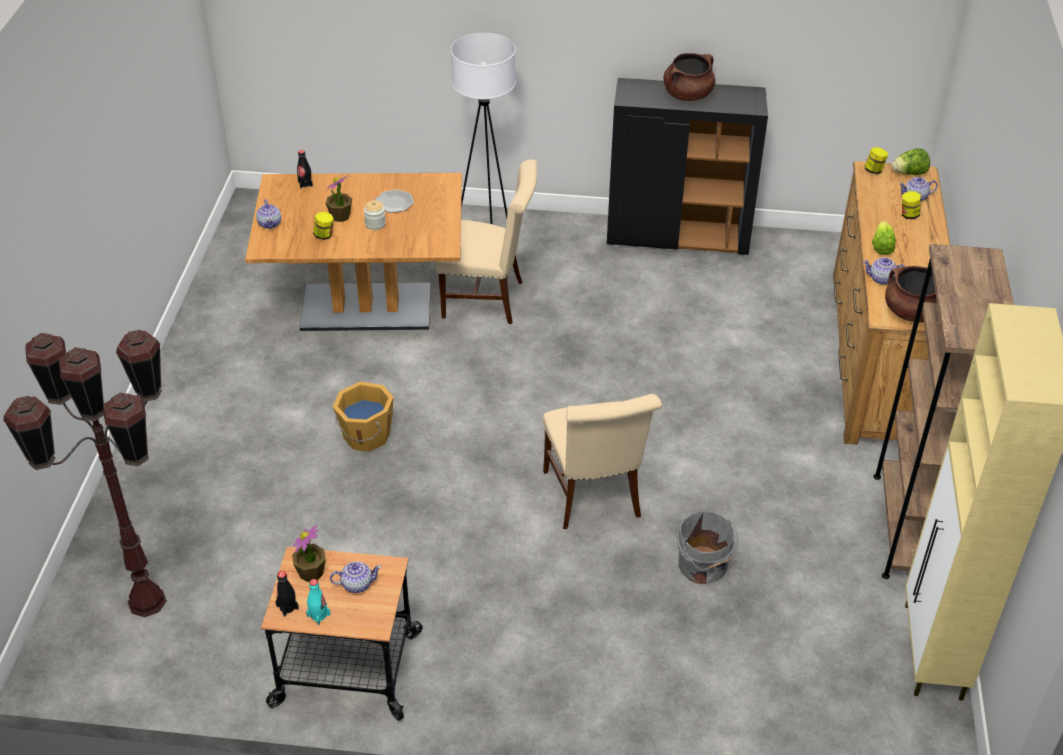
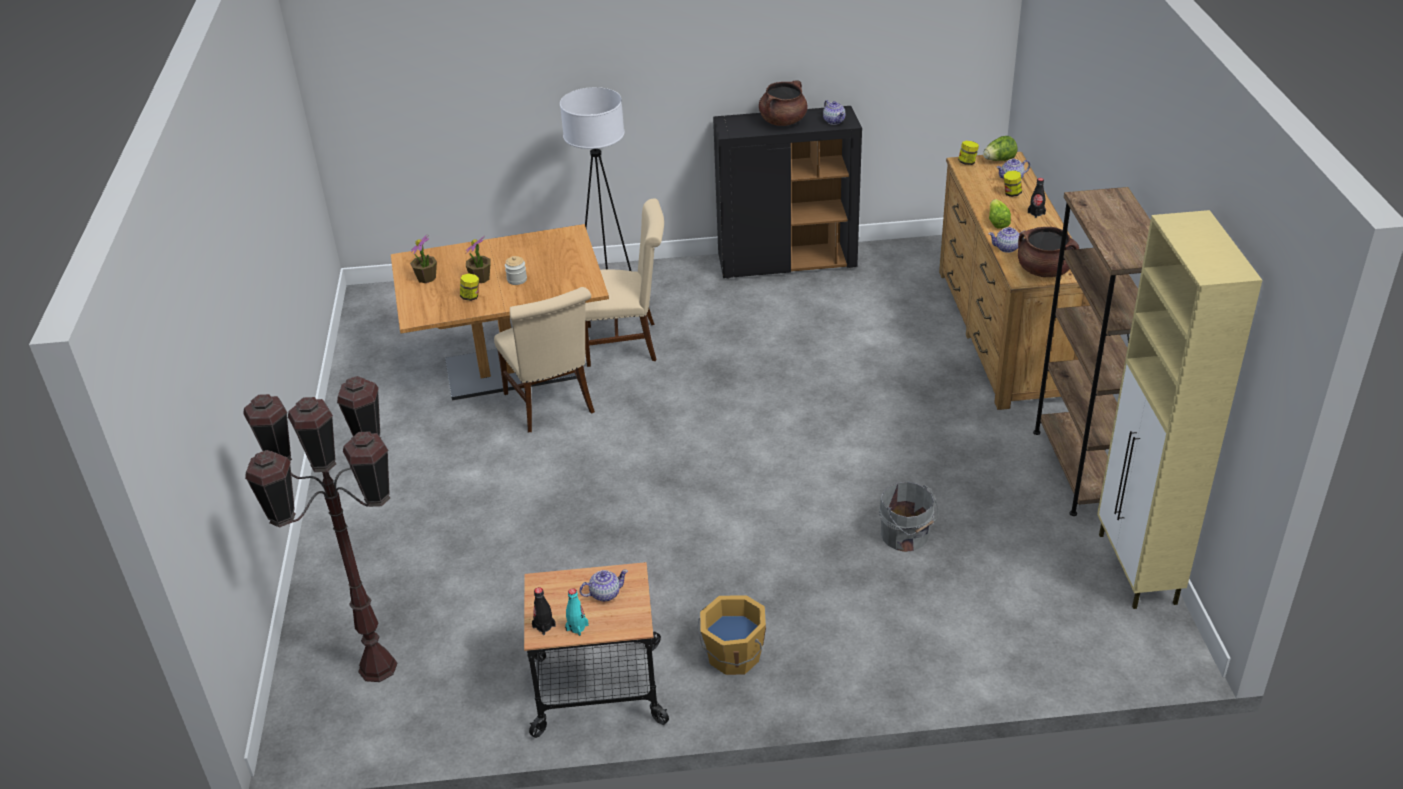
camera: 10 degrees left, 5 degrees down
(270, 223) = (413, 295): teapot -> teapot (834, 121)
(305, 184) = (436, 256): black bottle -> black bottle (1036, 213)
(311, 572) = (556, 592): potted plant -> potted plant (426, 278)
(366, 436) = (548, 481): orange bucket -> orange bucket (733, 656)
(394, 202) = (529, 259): plate -> none
(594, 498) = (785, 496): beige chair -> beige chair (552, 405)

